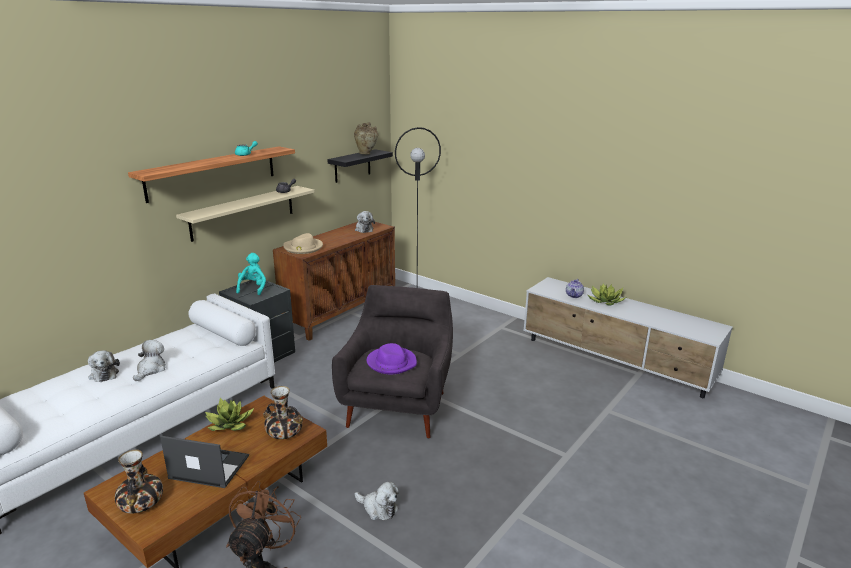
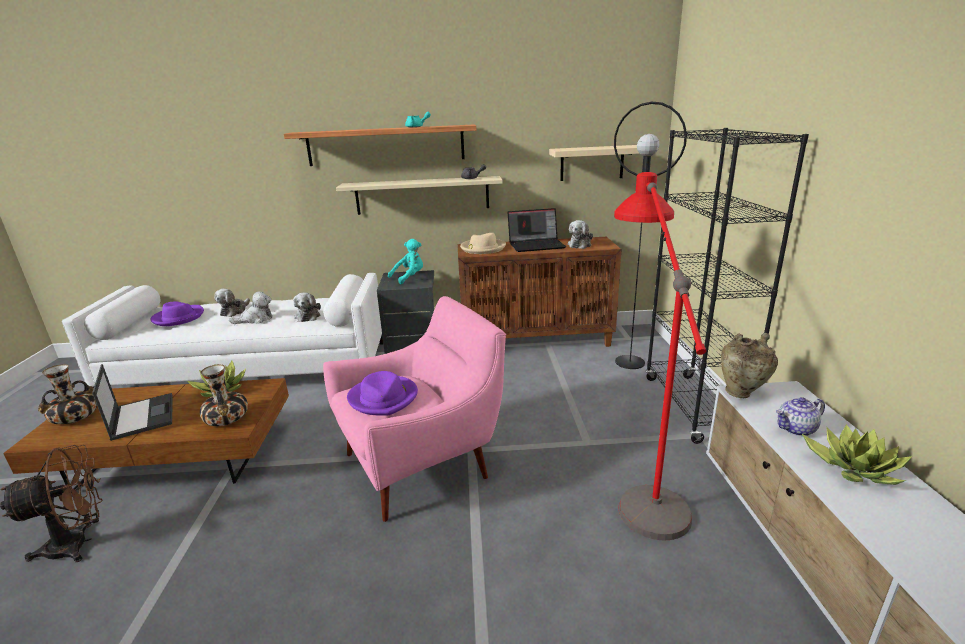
camera: 50 degrees right, 0 degrees up
(52, 402) = (178, 317): none -> purple hat
(336, 236) = (537, 245): none -> laptop
(352, 166) = (592, 163): black shelf -> beige shelf
(366, 154) = (607, 147): beige vase -> beige vase (742, 393)
(378, 508) = (217, 562): plush toy -> plush toy (308, 316)
(398, 406) = (422, 463): grey armchair -> pink armchair
(479, 316) = (692, 407): none -> black bookcase
(505, 357) = (641, 479): none -> red floor lamp

